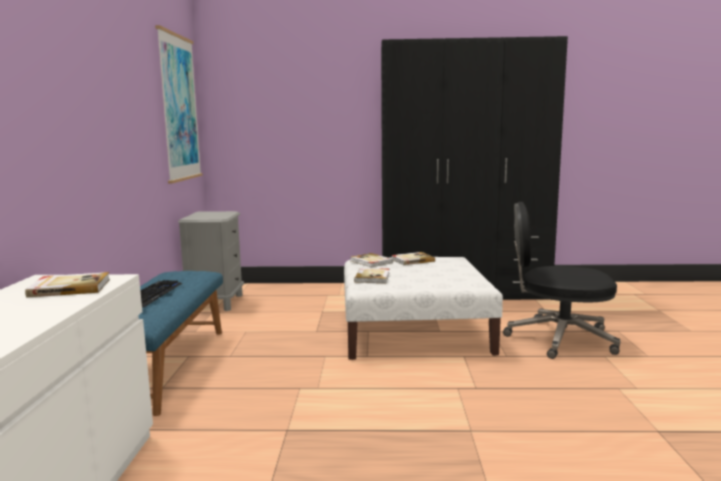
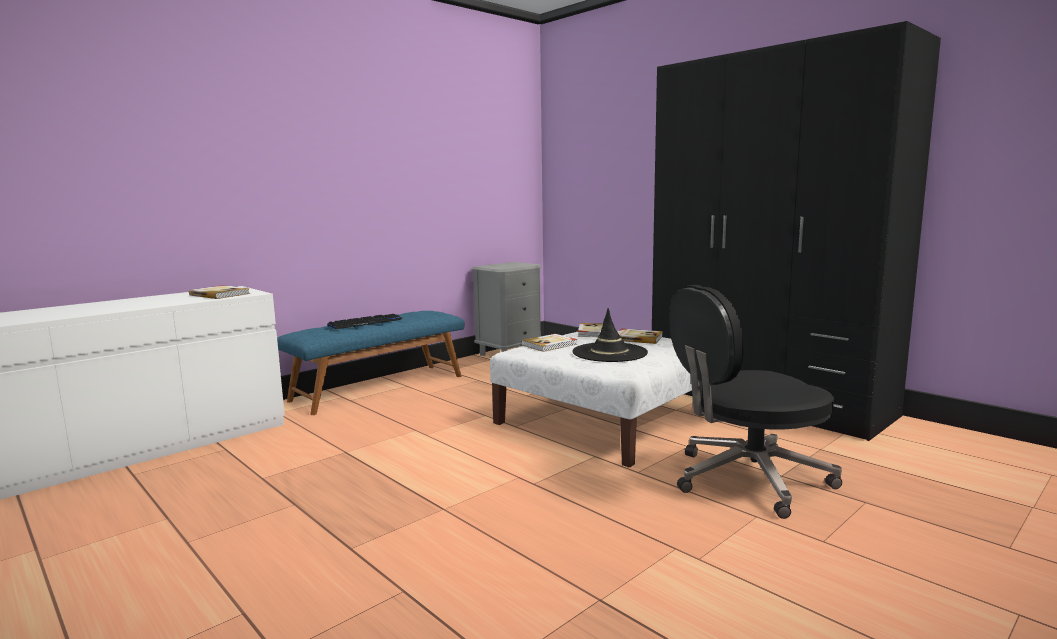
camera: 45 degrees right, 0 degrees up
(179, 108) = (492, 160): picture -> none
(429, 273) = (609, 353): none -> black hat
(558, 338) = (747, 479): black office chair -> black office chair turned 75 degrees counterclockwise

